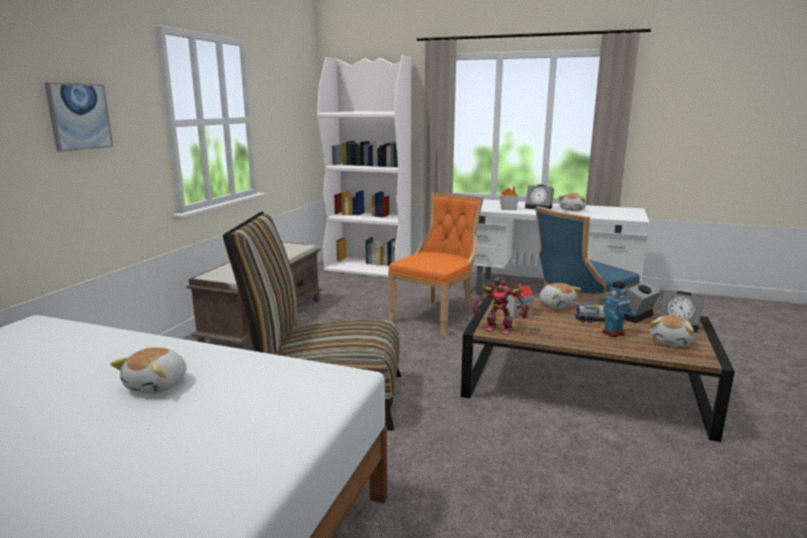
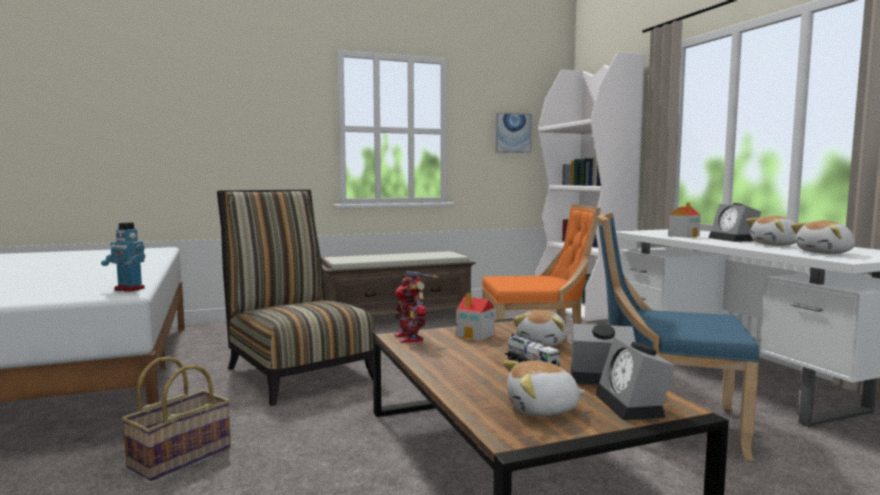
camera: 50 degrees right, 10 degrees down
(79, 116) = (249, 117): picture -> picture (512, 133)
(158, 385) = (80, 273): plush toy -> plush toy (826, 253)
(449, 495) = (180, 456): none -> basket
(614, 333) = (504, 378): toy robot -> toy robot (129, 289)

